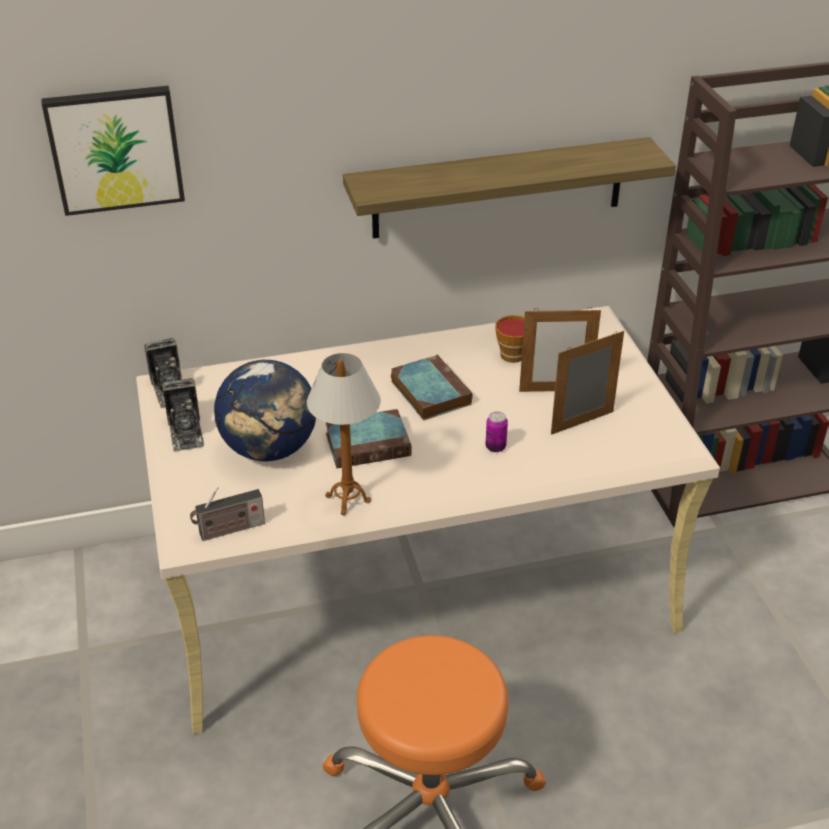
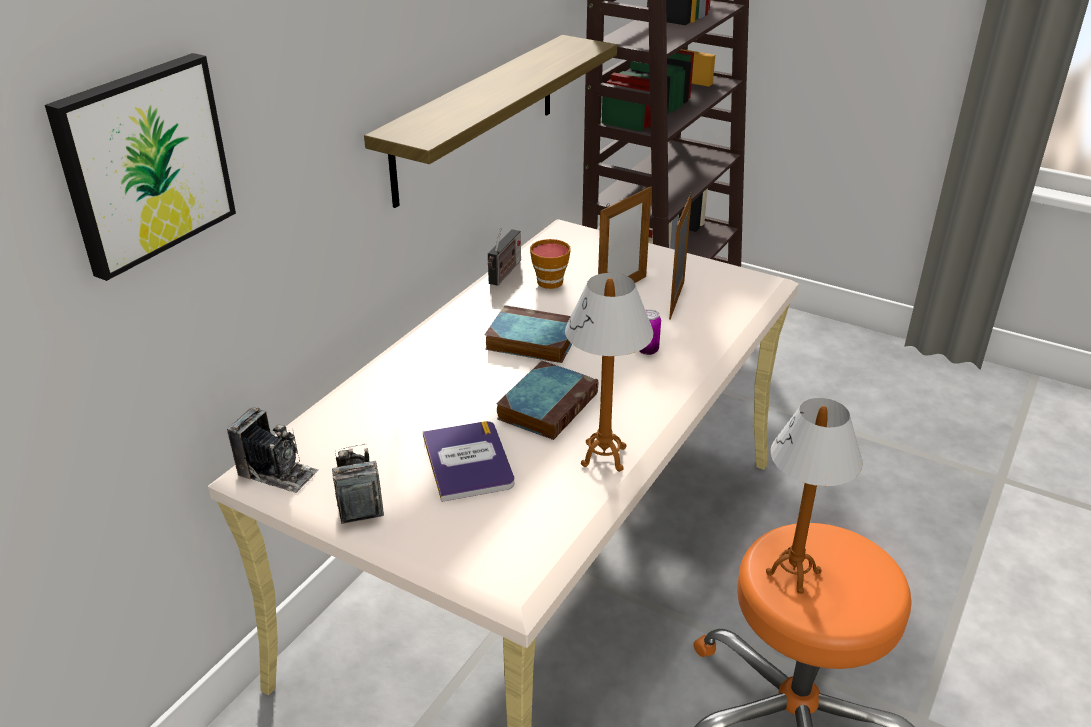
camera: 45 degrees left, 5 degrees down
(186, 431) = (358, 497): camera -> camera turned 135 degrees counterclockwise
(229, 530) = (545, 550): radio -> radio (504, 273)
(270, 449) = (468, 461): globe -> book
(413, 671) = (793, 573): none -> table lamp

